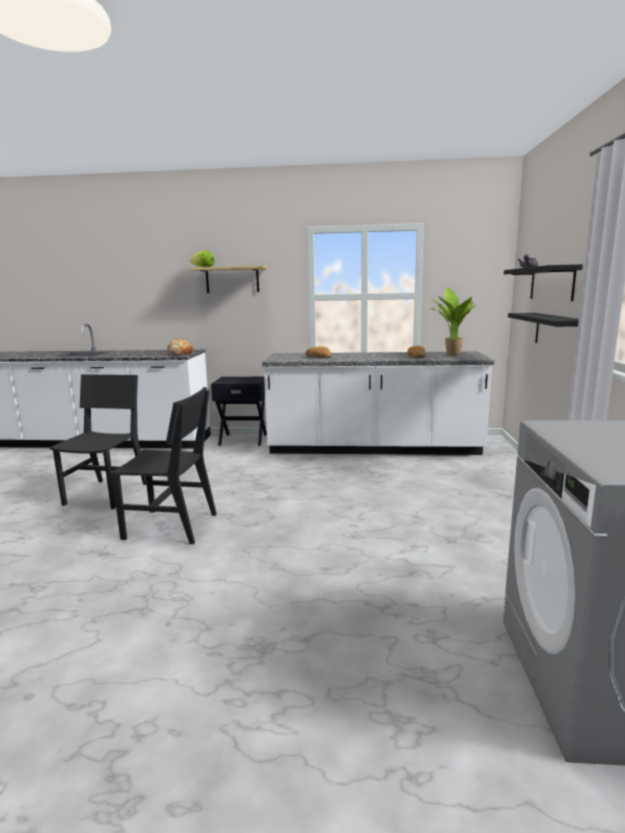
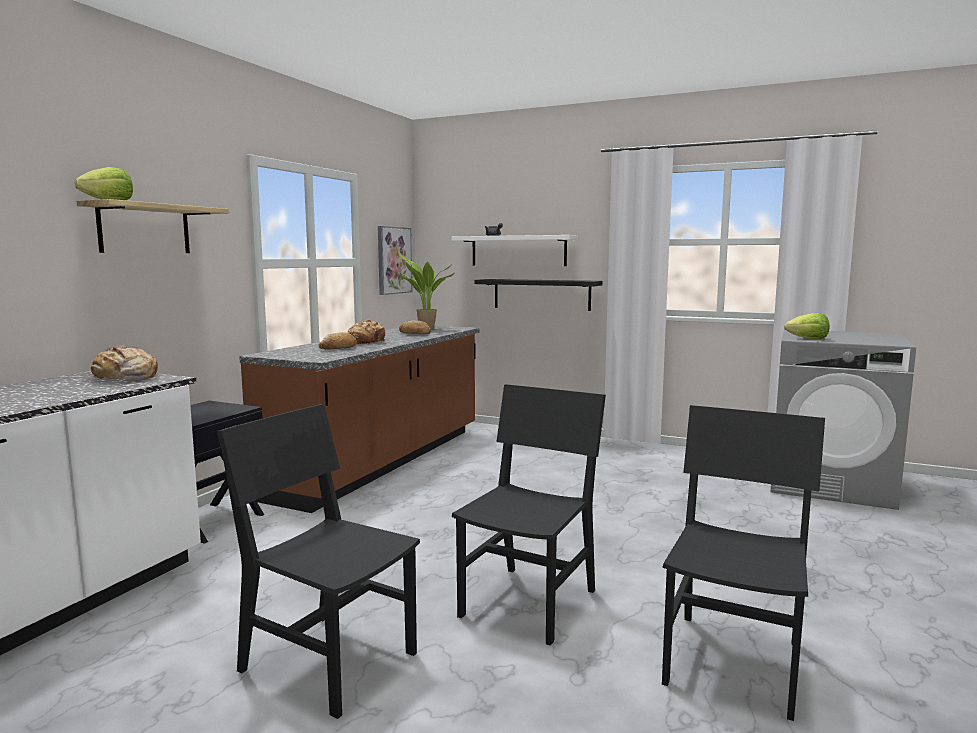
camera: 70 degrees left, 5 degrees down
(97, 603) = (733, 662): none -> black chair
(355, 356) = (367, 342): none -> bread
(373, 448) = (382, 462): white counter -> brown counter
(473, 293) = (393, 260): none -> picture
(551, 283) = (518, 251): black shelf -> white shelf
(563, 430) = (808, 338): none -> lettuce

